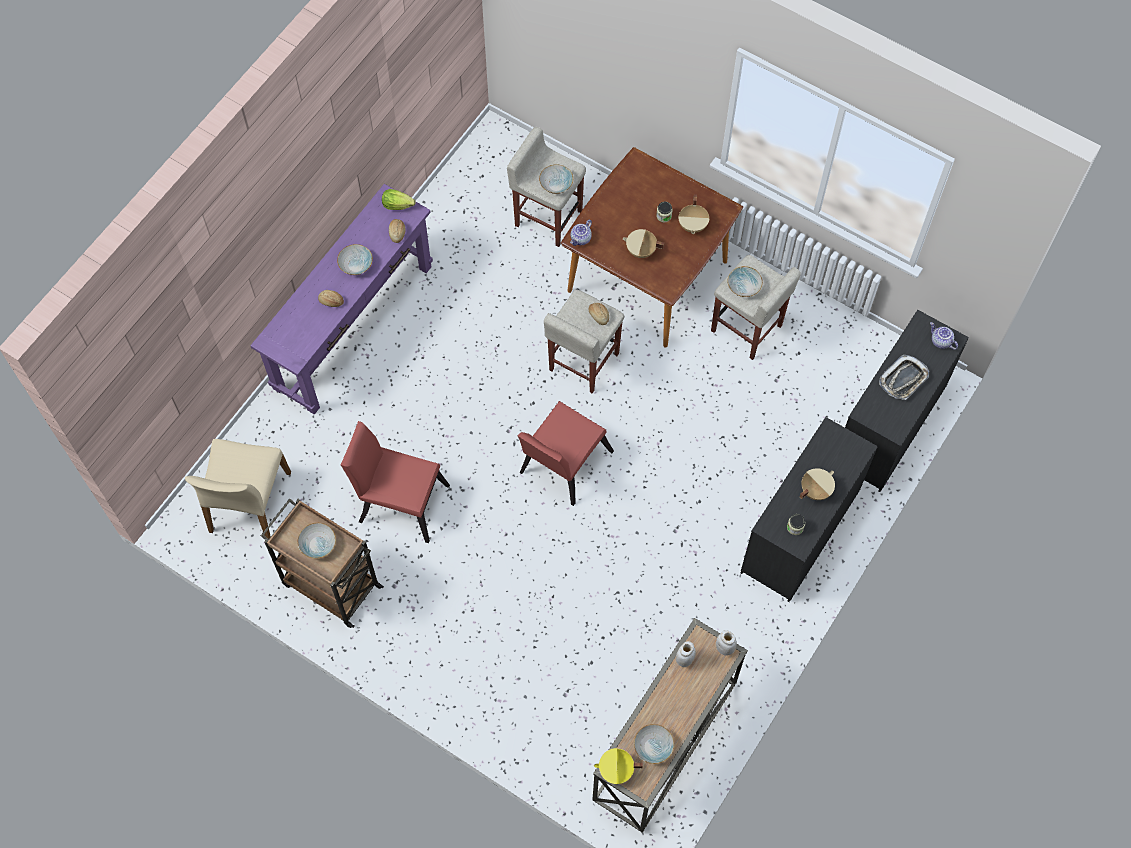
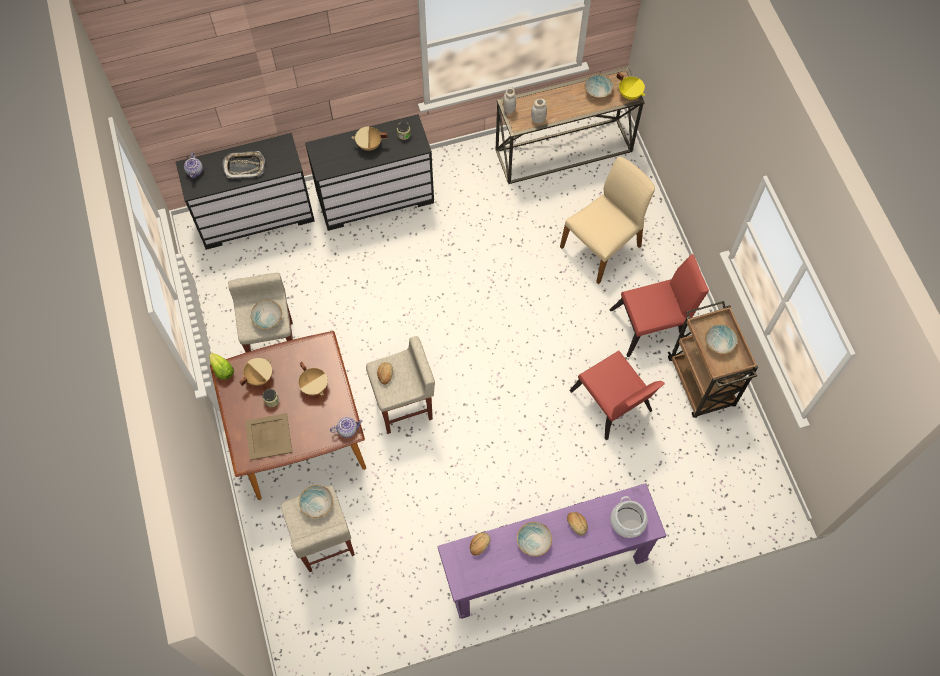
camera: 140 degrees left, 0 degrees up
(248, 503) = (721, 484): beige chair -> beige chair (602, 247)
(290, 333) = (627, 521): none -> cooking pot
(397, 205) = (459, 571): lettuce -> lettuce (222, 370)
(562, 466) = (483, 347): red chair -> red chair (652, 325)
(637, 190) = (269, 436): none -> beige tray

